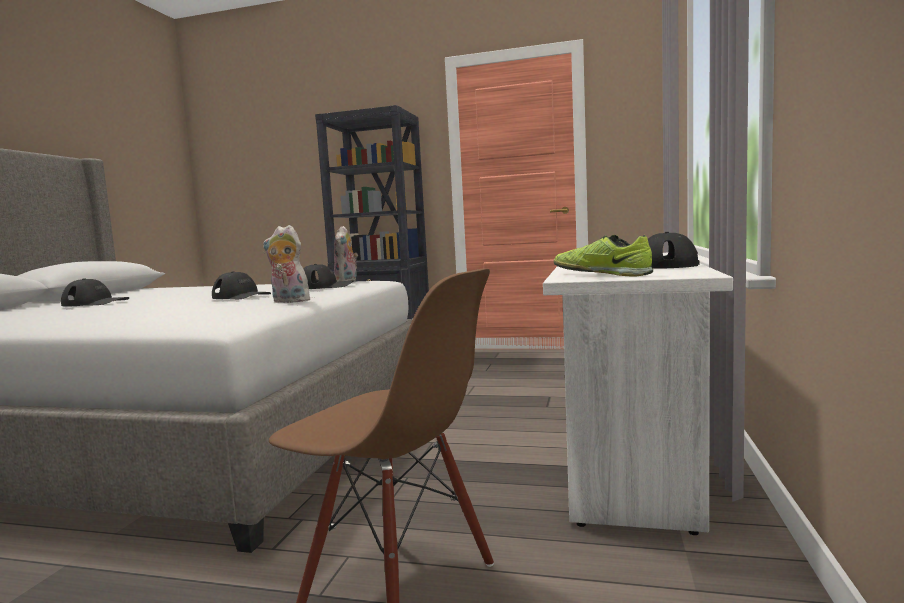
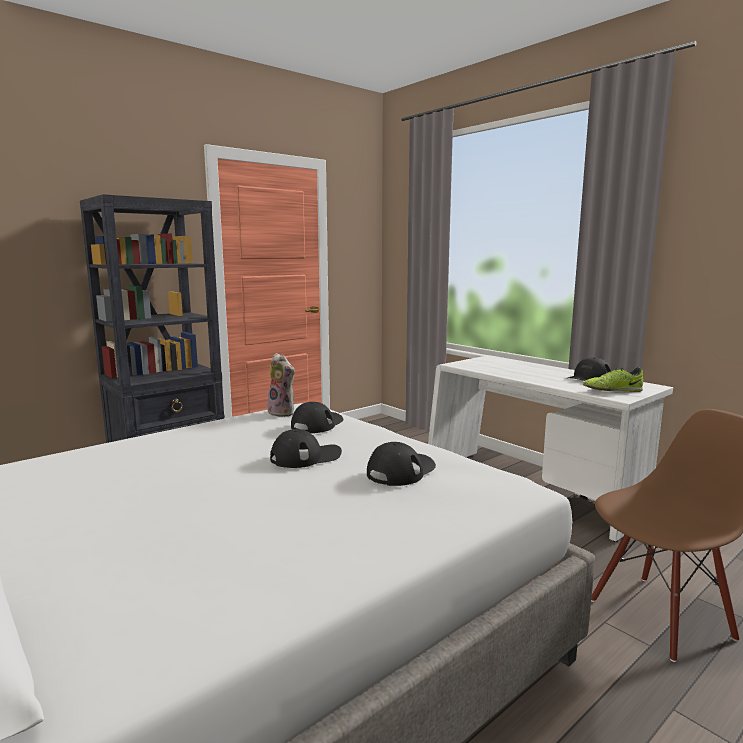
camera: 55 degrees left, 5 degrees up
(95, 303) = (151, 522): black cap -> black cap (401, 471)
(288, 301) = (415, 450): plush toy -> none

